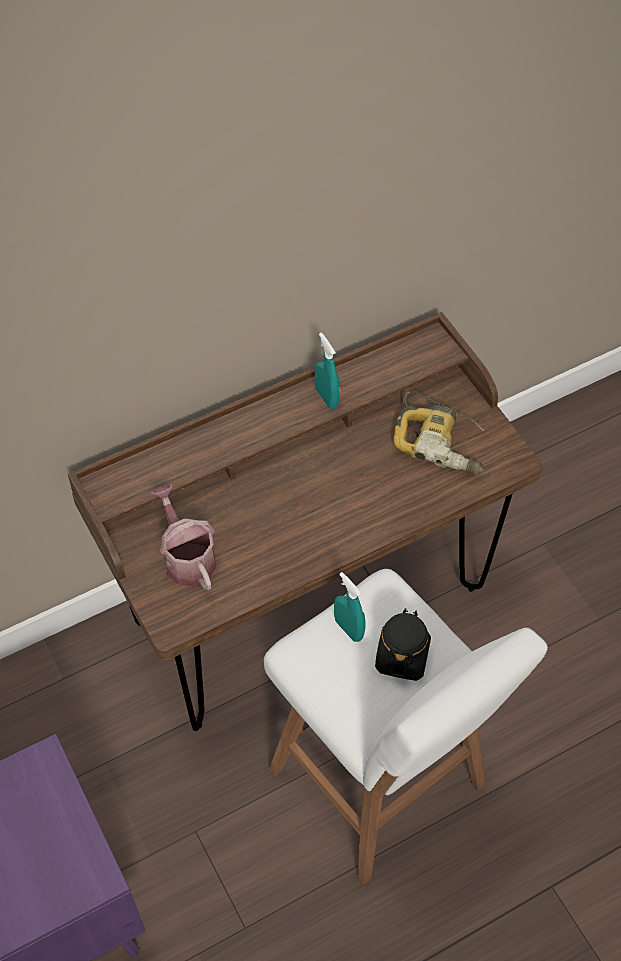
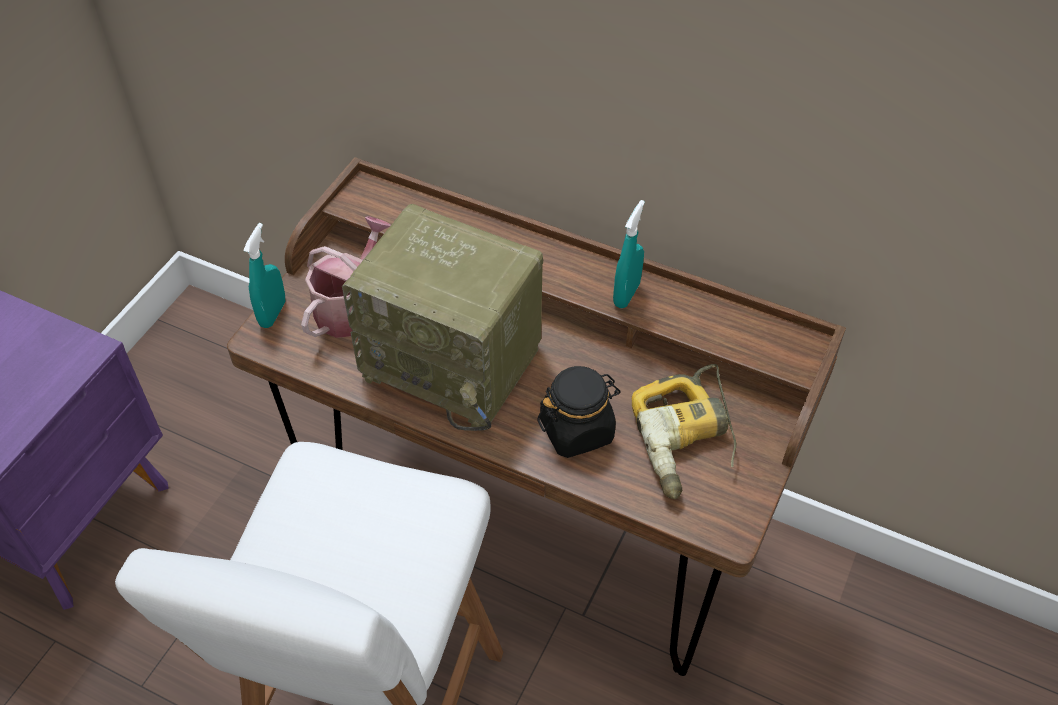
camera: 55 degrees right, 5 degrees down
(286, 524) = (455, 362): none -> radio
(348, 629) = (369, 493): turquoise spray bottle -> turquoise spray bottle (272, 313)
(402, 657) = (368, 564): black jar -> black jar (577, 430)

